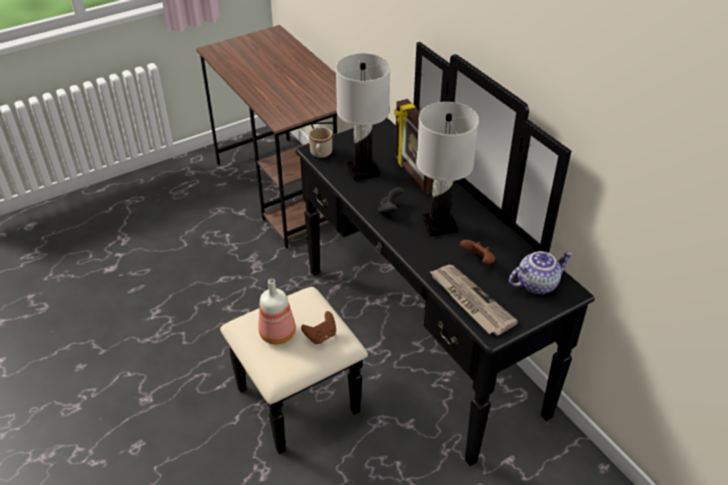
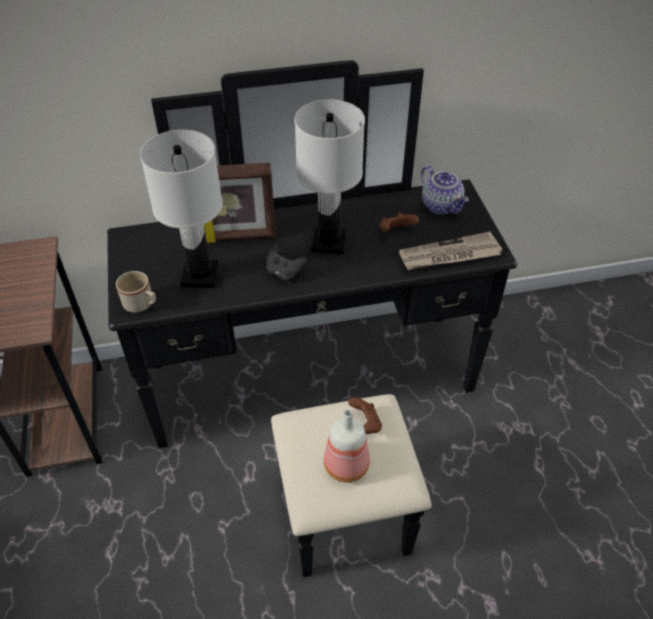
camera: 70 degrees left, 5 degrees up
(536, 283) = (442, 206): teapot -> teapot turned 150 degrees clockwise

